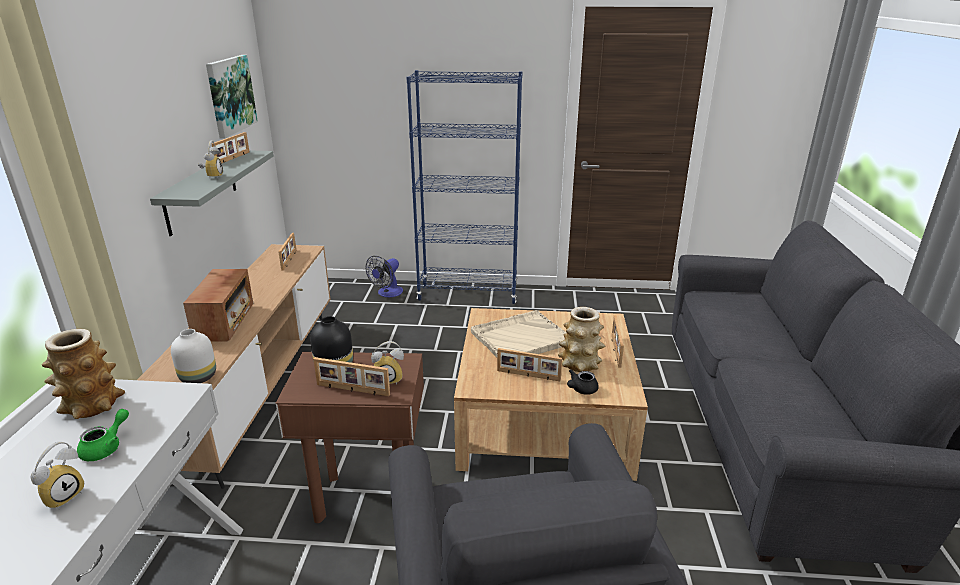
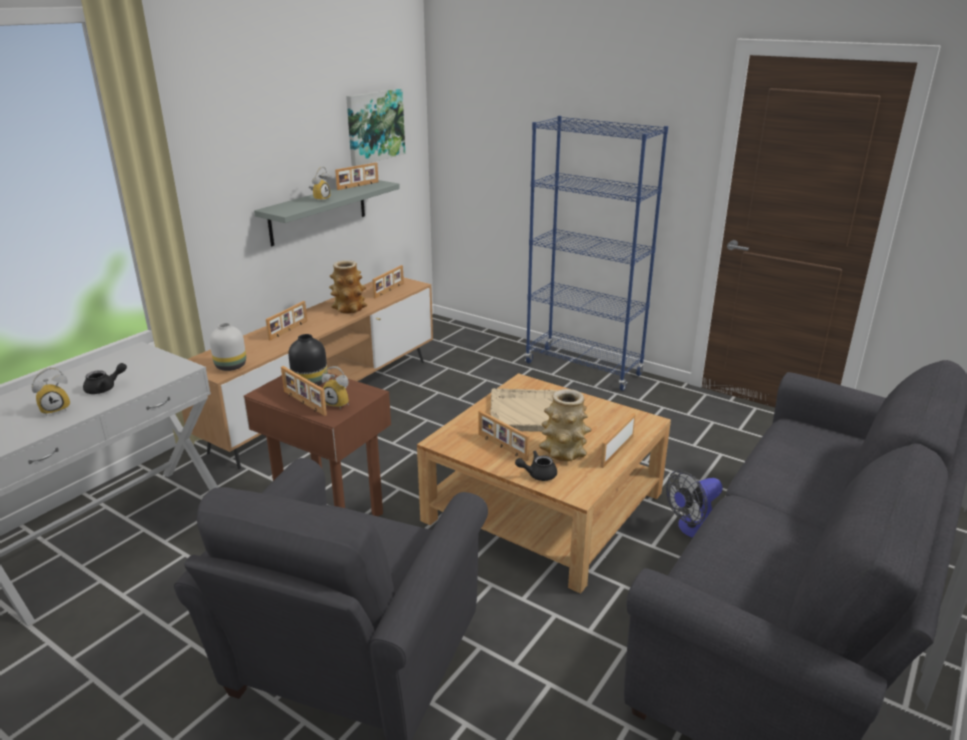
camera: 30 degrees right, 0 degrees up
(92, 405) = (124, 359): vase -> vase (349, 308)
(106, 447) = (105, 388): green teapot -> black teapot
(225, 322) = (289, 330): radio -> picture frame
(387, 293) = (504, 349): fan -> fan (692, 529)

